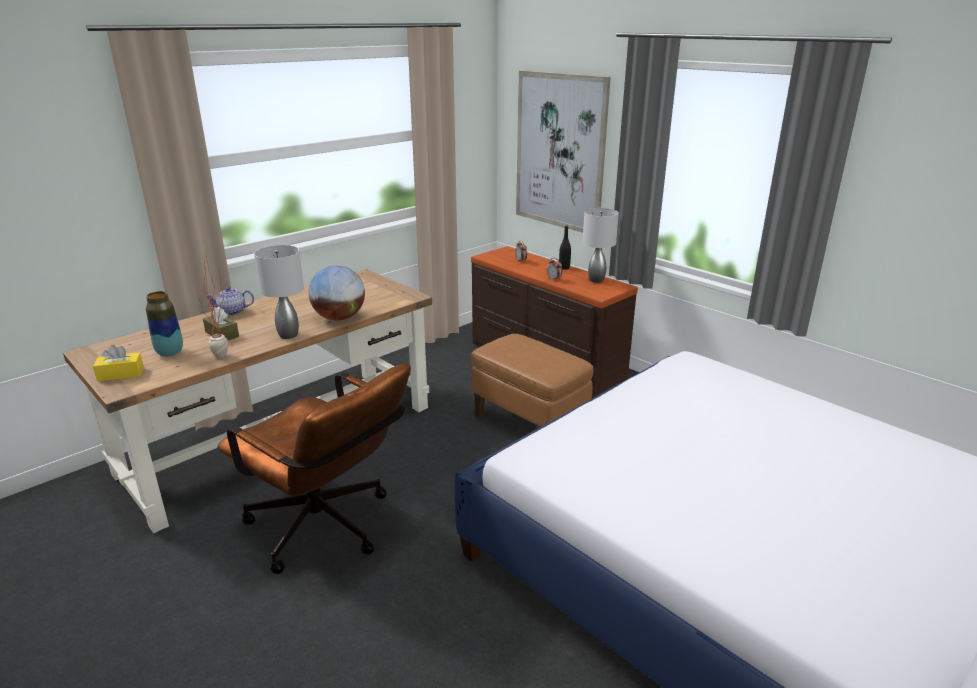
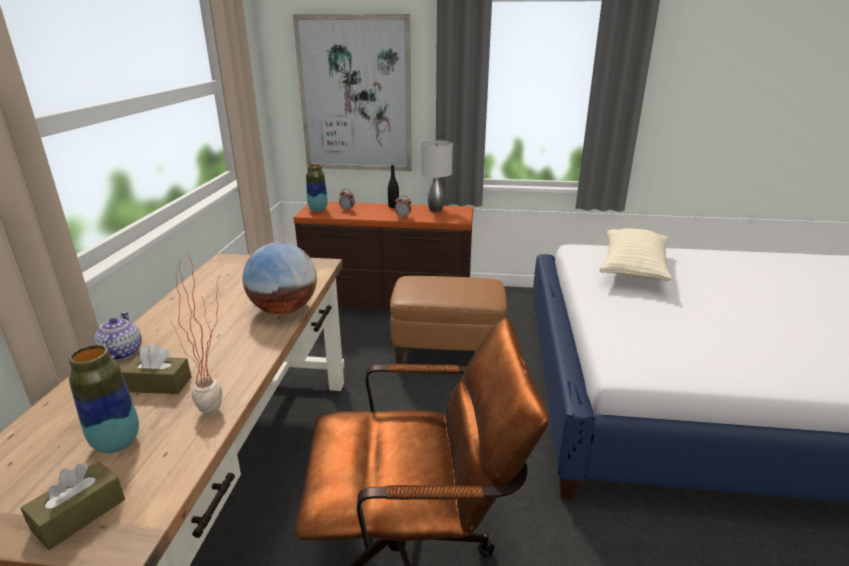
camera: 40 degrees left, 0 degrees up
(121, 374) = (79, 514): yellow tissue box -> brown tissue box
(232, 312) = (121, 353): teapot -> teapot turned 135 degrees clockwise
(289, 335) = (258, 349): grey table lamp -> none
(498, 255) = (318, 210): none -> vase
(703, 393) = (633, 268): none -> beige pillow

